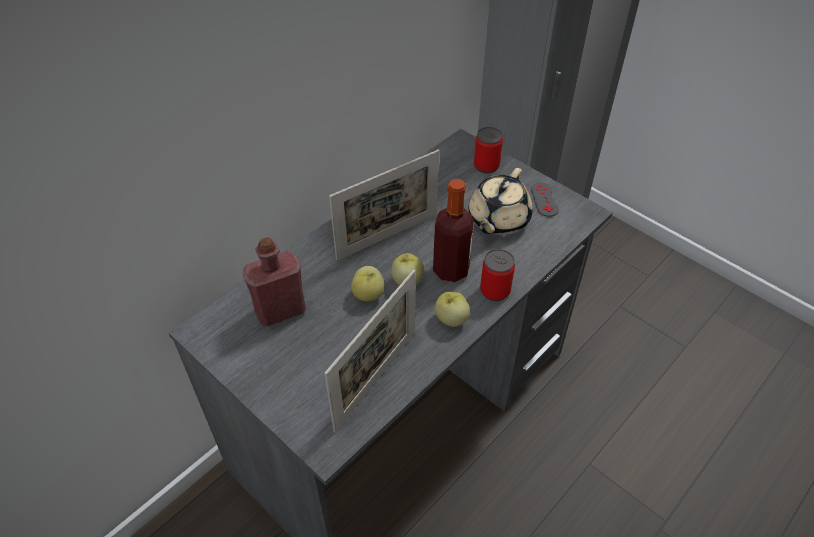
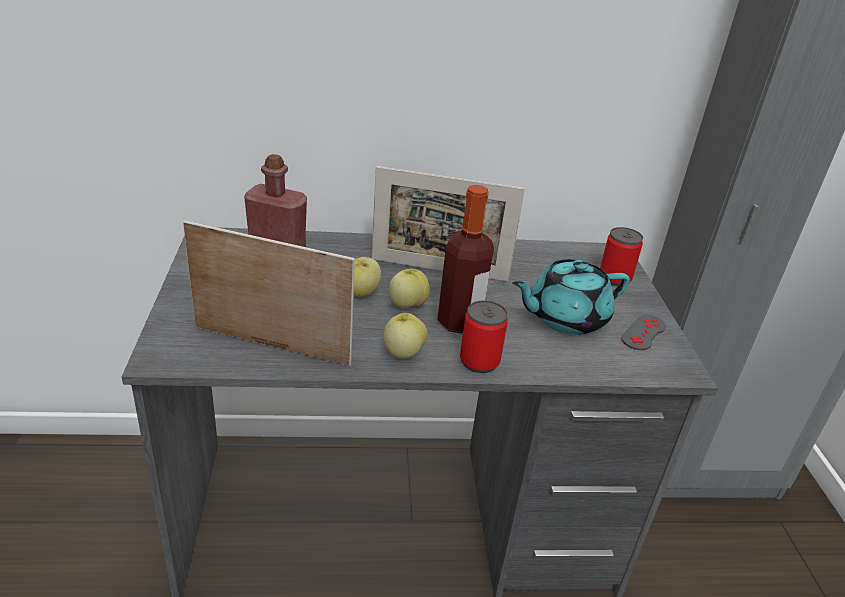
camera: 40 degrees right, 15 degrees down
(376, 379) = (271, 345): picture frame -> picture frame turned 150 degrees counterclockwise
(497, 220) = (565, 318): beige teapot -> turquoise teapot

